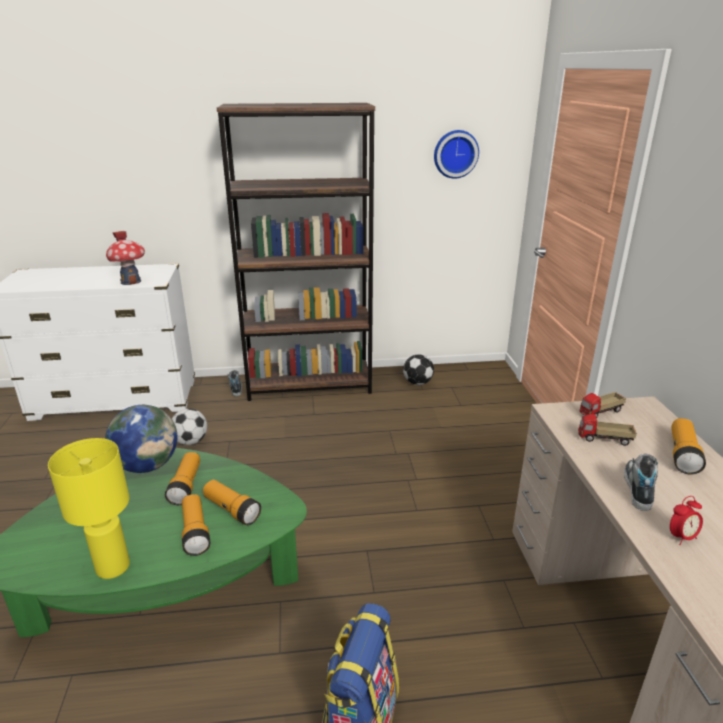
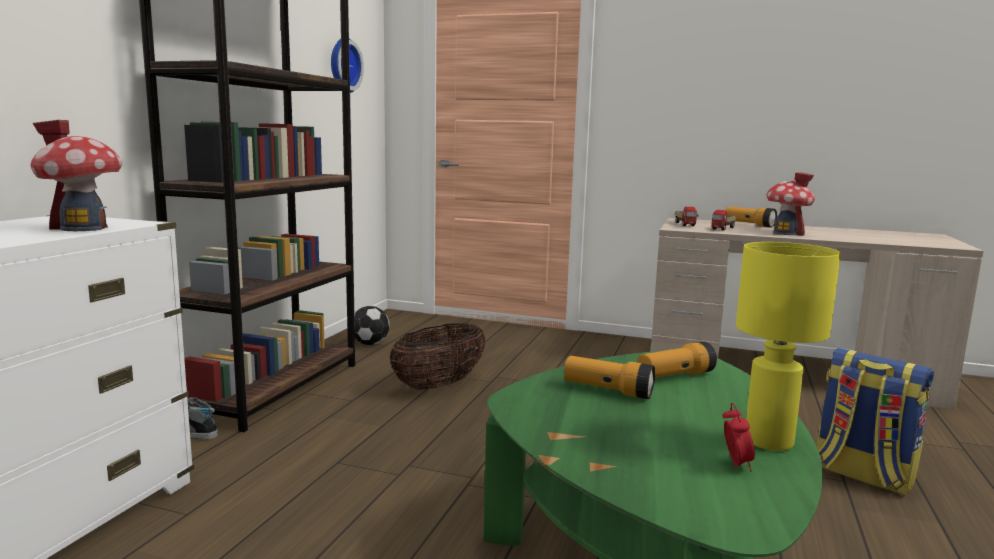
camera: 65 degrees left, 15 degrees down
(147, 465) = (536, 406): globe -> none
(190, 441) = (292, 492): football -> none
(195, 532) = (711, 395): flashlight -> none
(367, 435) = (439, 385): none -> basket
(637, 488) = (786, 233): shoe -> toy house
(681, 537) = (840, 236): alarm clock -> alarm clock (735, 465)

